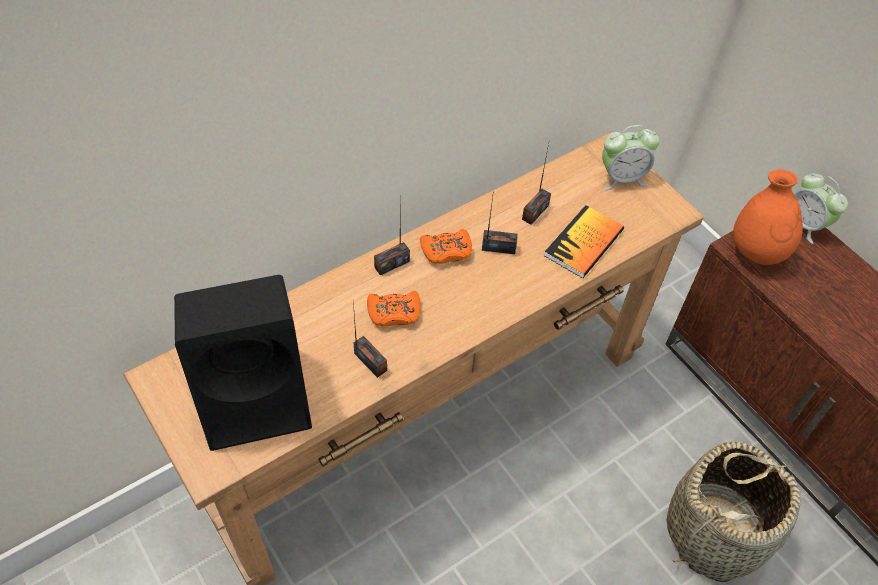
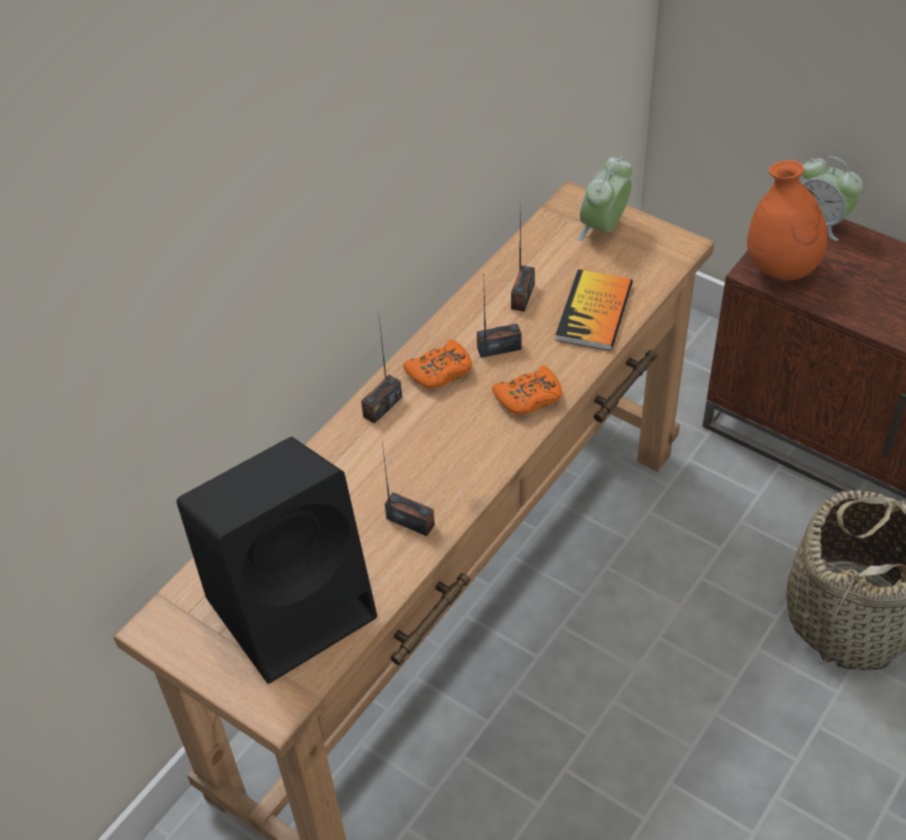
camera: 15 degrees left, 5 degrees down
(394, 313) = (412, 459): orange game controller -> orange game controller (529, 397)
(622, 178) = (604, 228): alarm clock -> alarm clock turned 150 degrees clockwise

